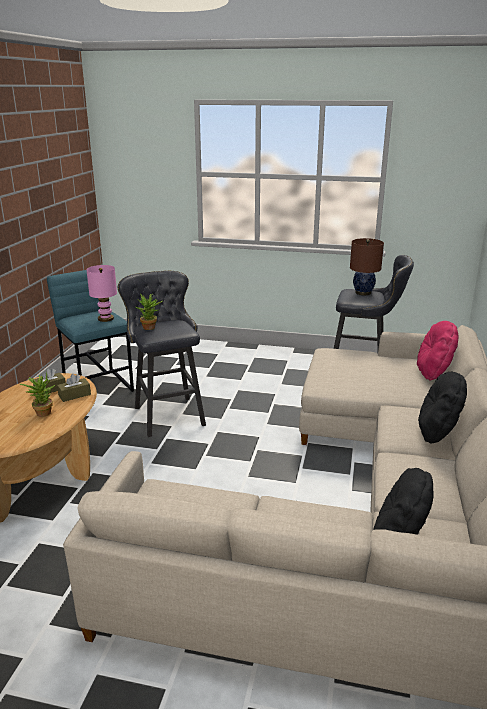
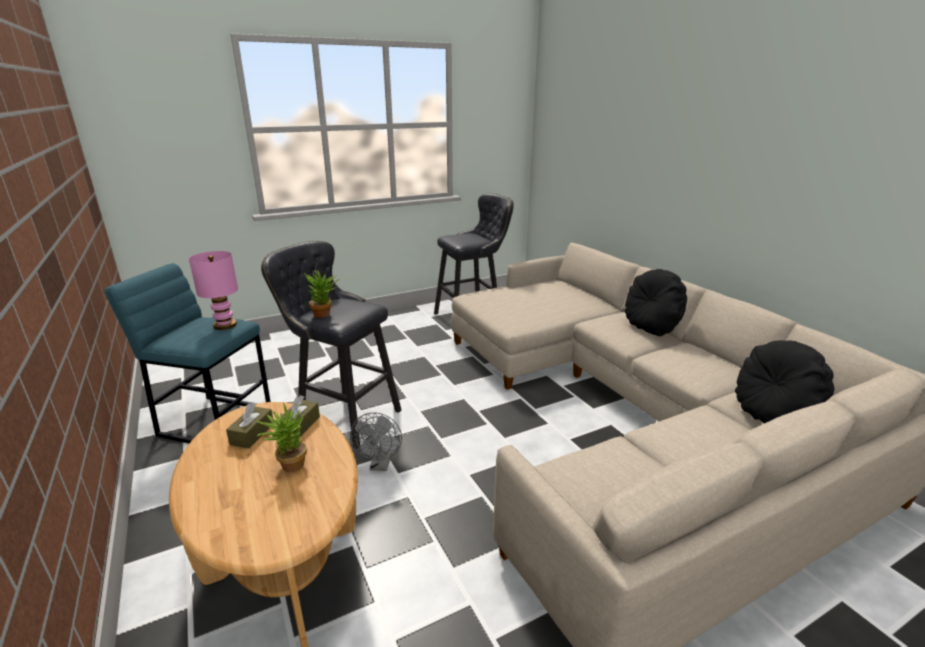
camera: 40 degrees left, 0 degrees up
(148, 453) = (380, 465): none -> grey fan
(363, 292) = (463, 235): brown table lamp -> none
(433, 374) = (575, 288): pink pillow -> none

